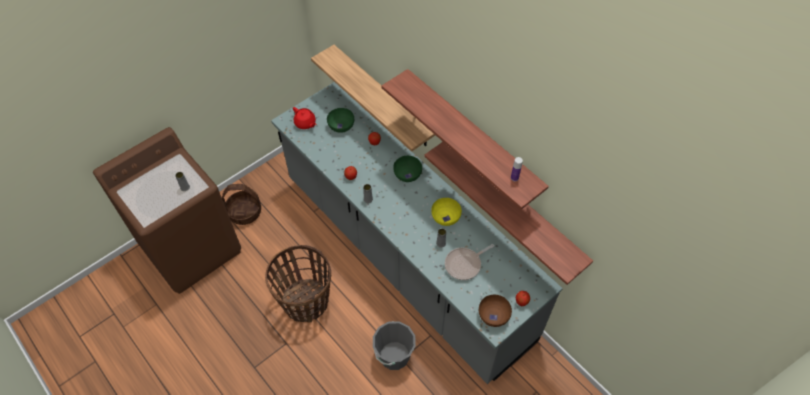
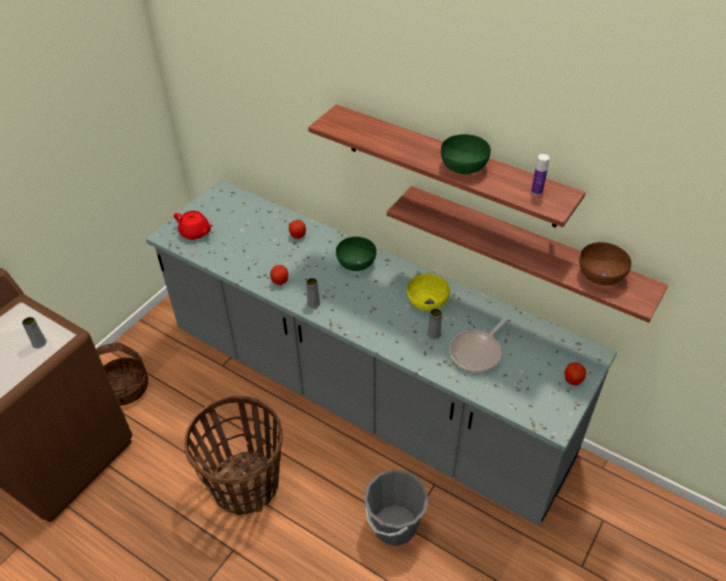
camera: 15 degrees left, 10 degrees down
(341, 126) = (246, 226): green bowl -> green bowl (464, 167)
(382, 97) = (297, 170): shelf -> none
(494, 315) = (544, 407): brown bowl -> brown bowl (601, 275)

